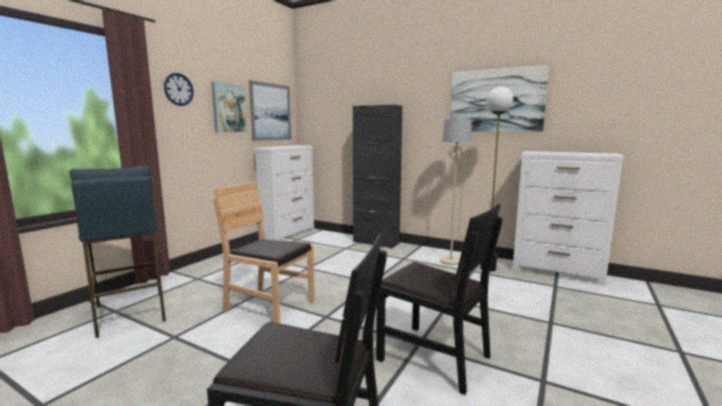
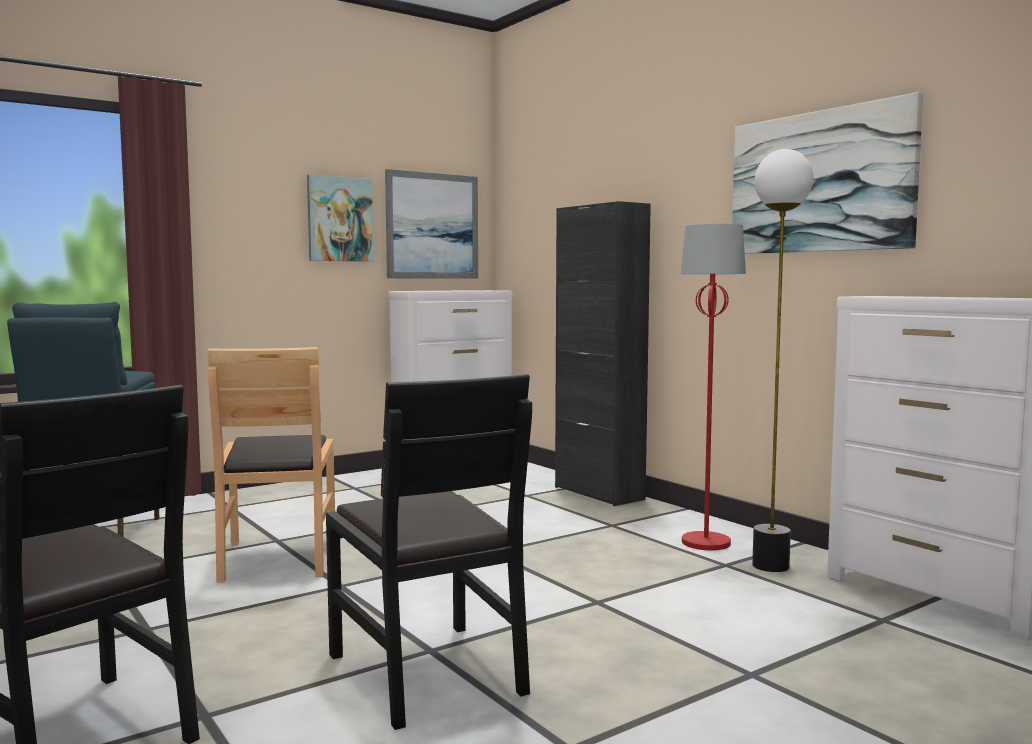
camera: 25 degrees right, 5 degrees down
(178, 89) = (243, 189): wall clock -> none
(269, 306) = (277, 558): brown chair -> brown chair turned 150 degrees counterclockwise
(451, 261) = (706, 542): beige floor lamp -> red floor lamp

